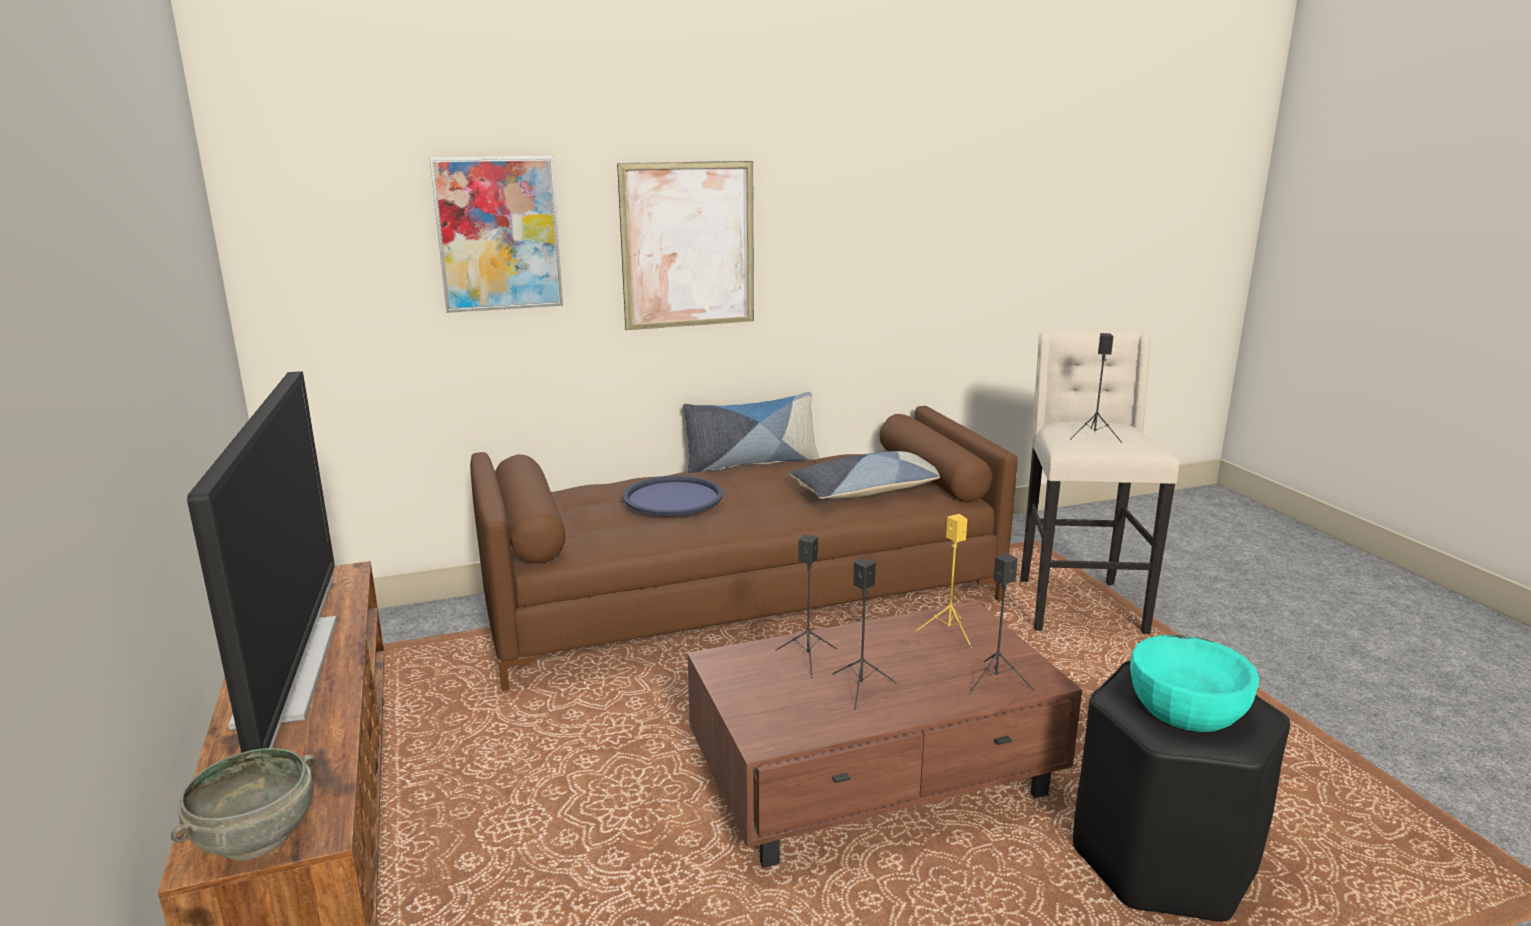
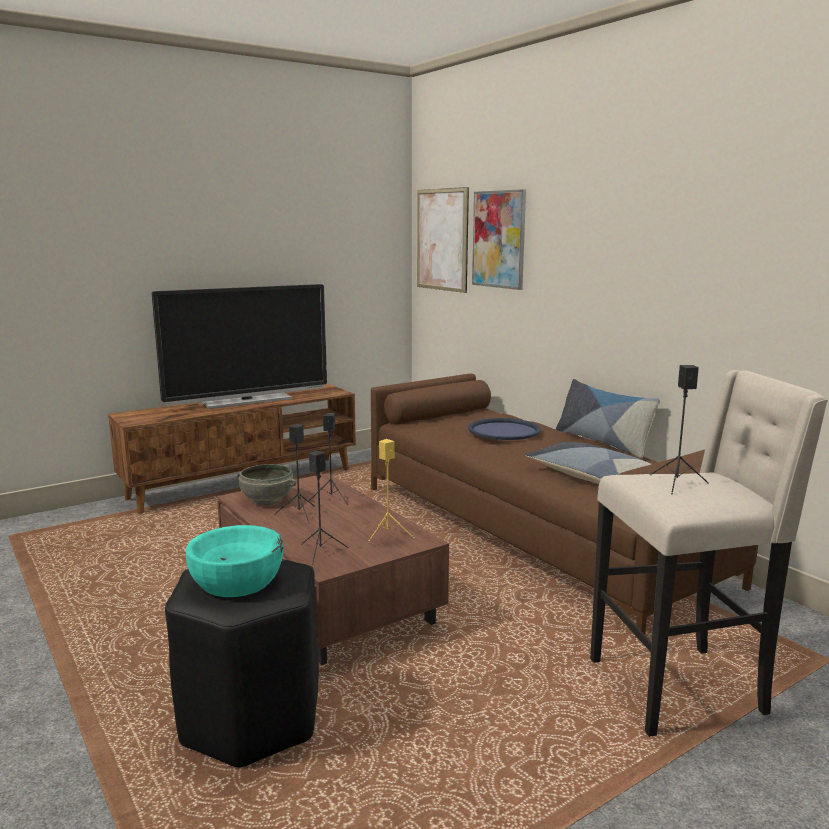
camera: 75 degrees right, 5 degrees down
(257, 837) = (133, 417): grey bowl -> grey bowl (266, 500)
(688, 245) = (592, 257): picture -> picture (442, 240)

